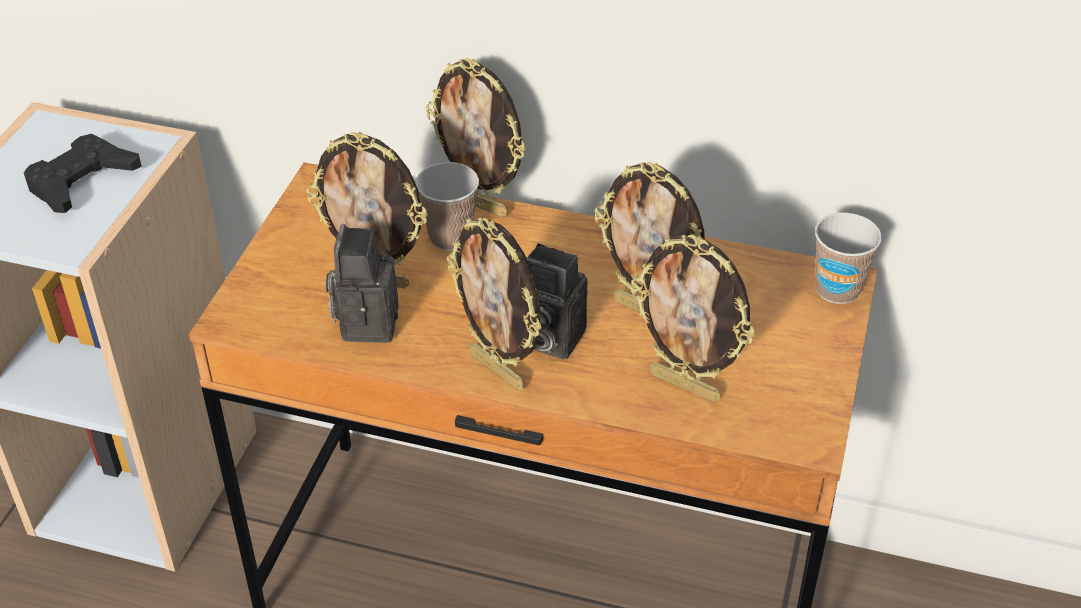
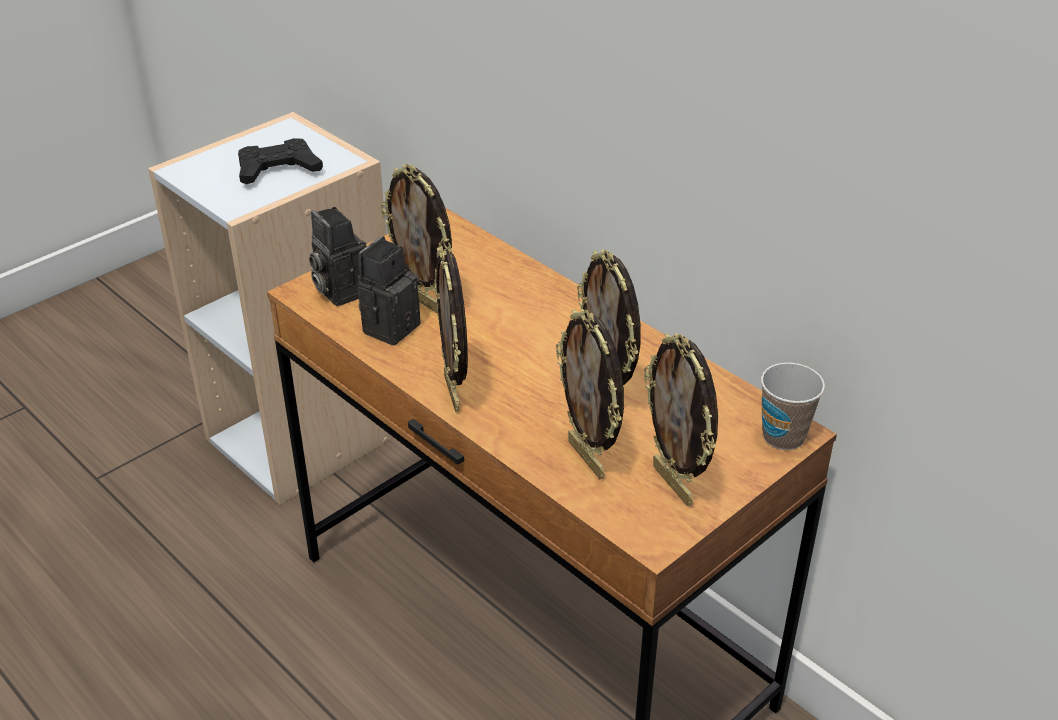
camera: 30 degrees right, 5 degrees down
(450, 237) = (502, 290): cup -> none
(480, 204) = (545, 275): picture frame -> picture frame (674, 484)
(548, 338) = (511, 385): camera -> camera (339, 290)

